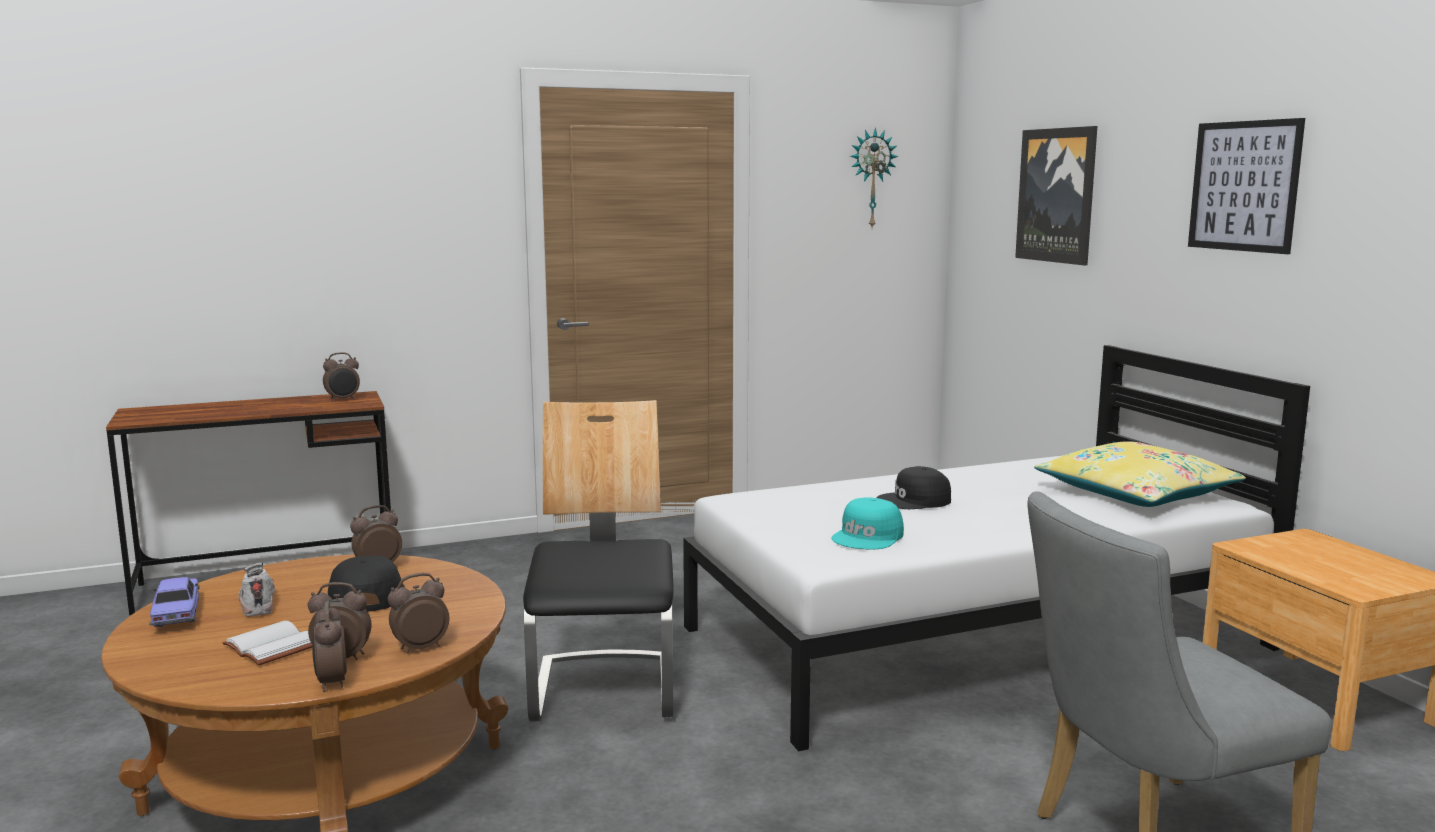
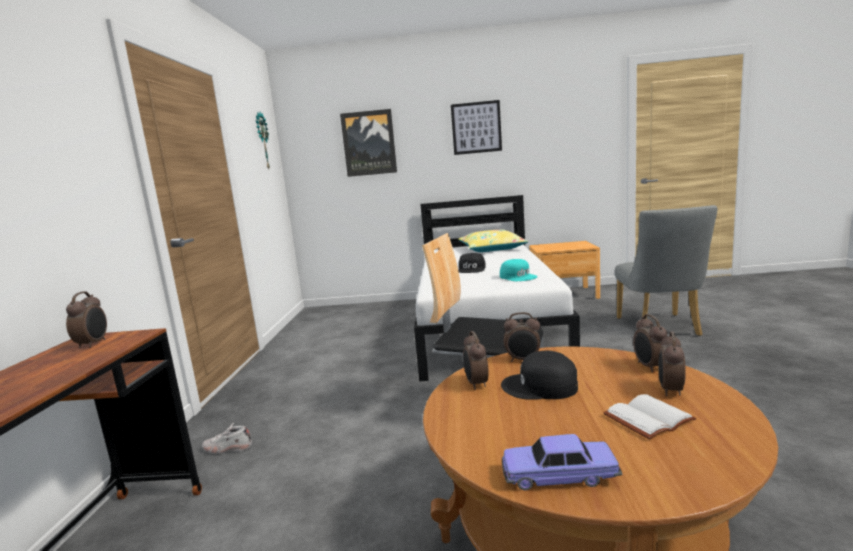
camera: 65 degrees left, 0 degrees up
(257, 602) = (537, 432): white shoe -> white shoe (227, 448)
(331, 683) = (719, 392): alarm clock -> alarm clock (523, 360)

